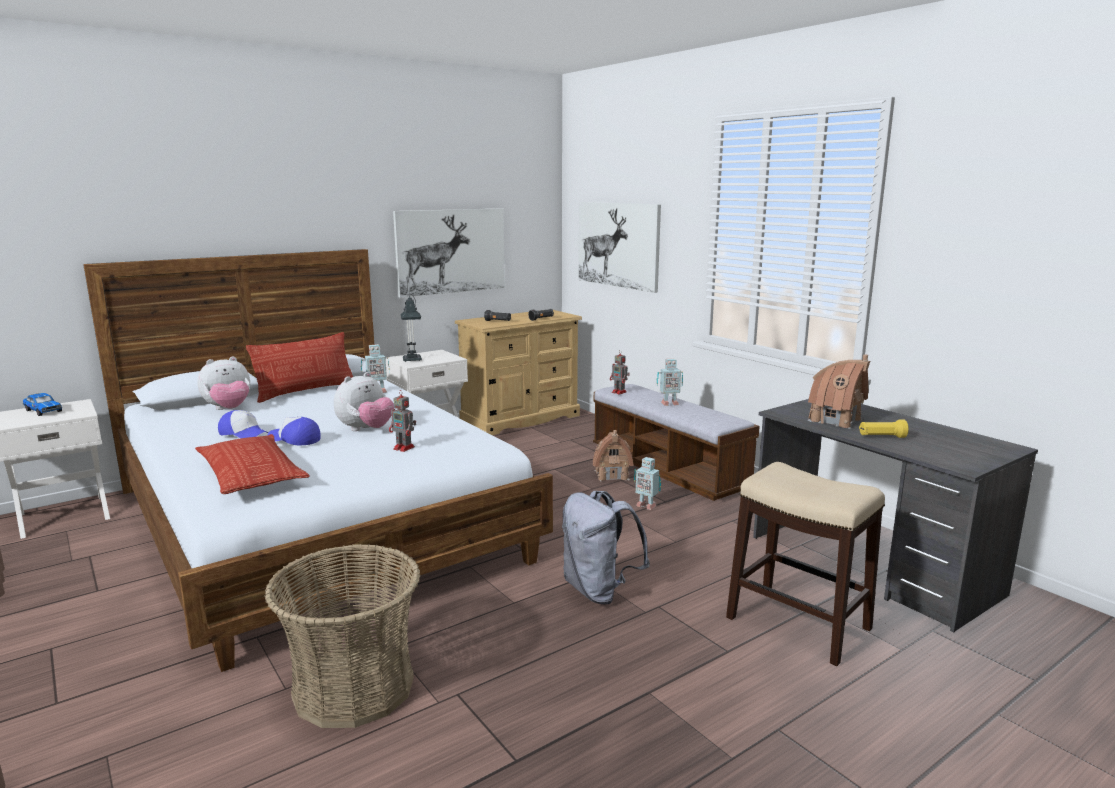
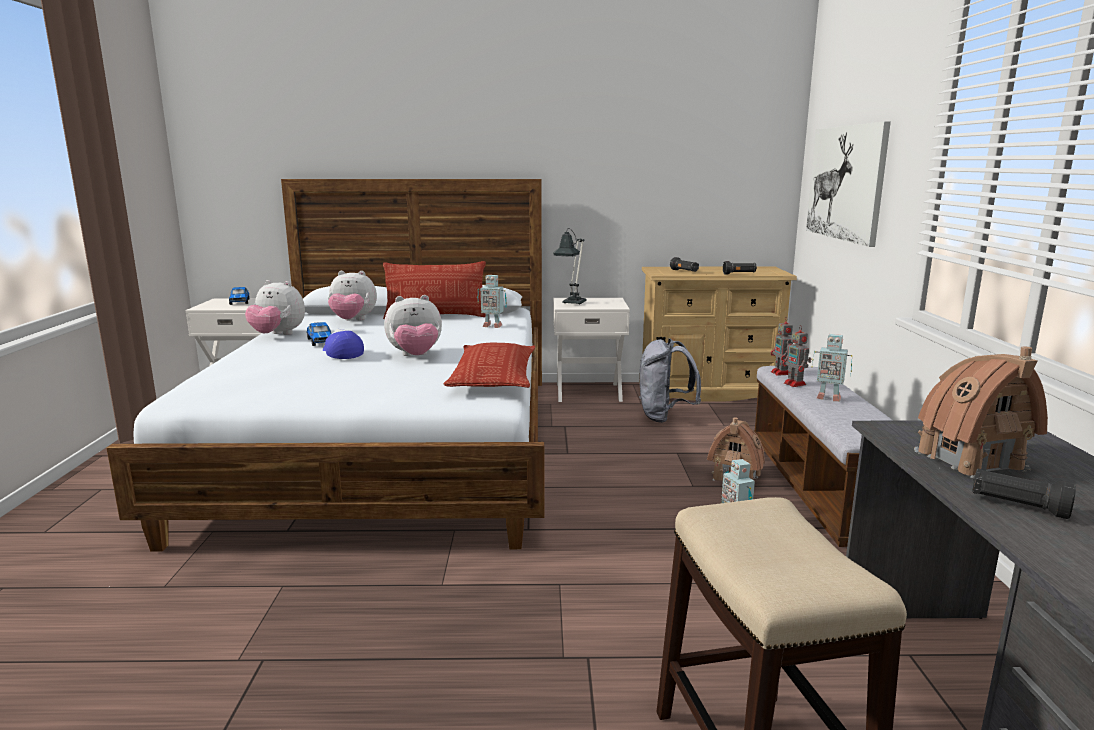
camera: 35 degrees right, 0 degrees up
(178, 437) = (277, 335): none -> plush toy
(244, 433) = (320, 341): cap -> toy car
(251, 473) = (255, 372): pillow -> pillow (494, 376)
(353, 687) = (204, 609): basket -> none
(404, 448) = (410, 379): toy robot -> toy robot (795, 384)
(451, 251) = (644, 187): picture -> none
(599, 591) = (544, 608): grey backpack -> grey backpack (664, 417)
(881, 437) = (1018, 506): yellow flashlight -> black flashlight

